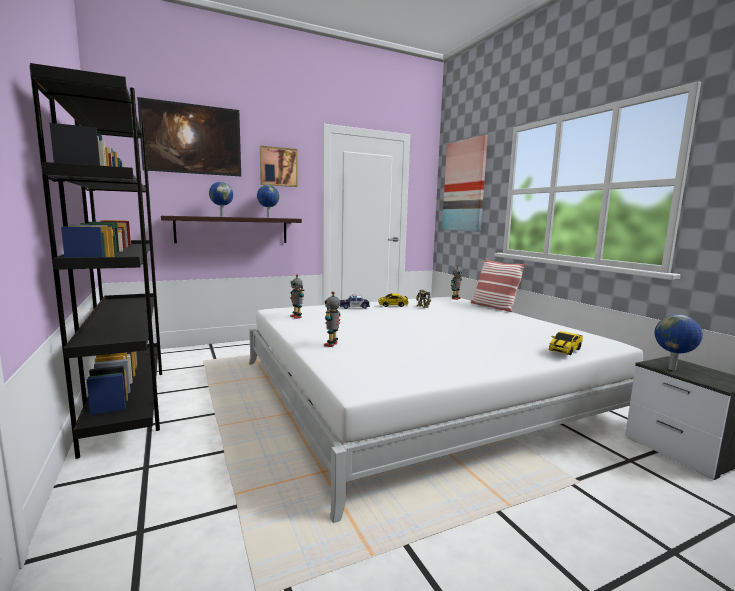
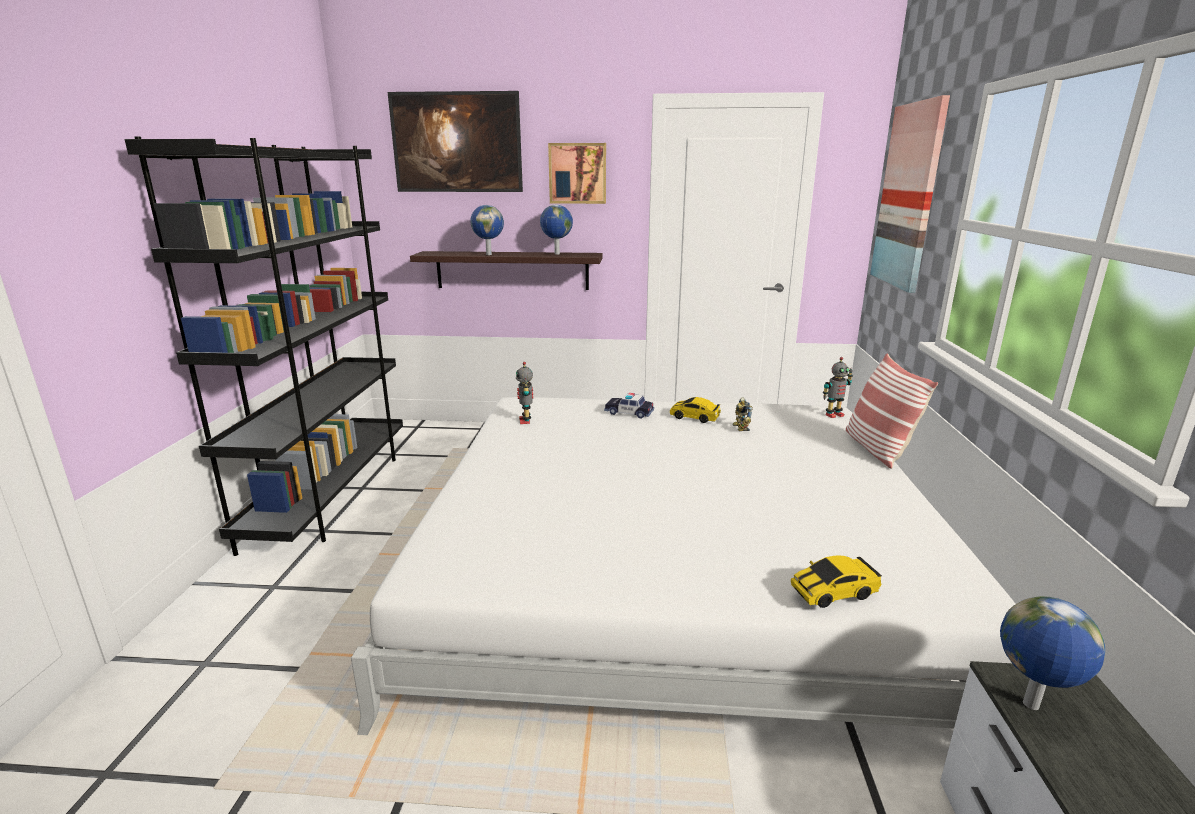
camera: 30 degrees right, 10 degrees up
(332, 344) = (495, 487): toy robot -> none

